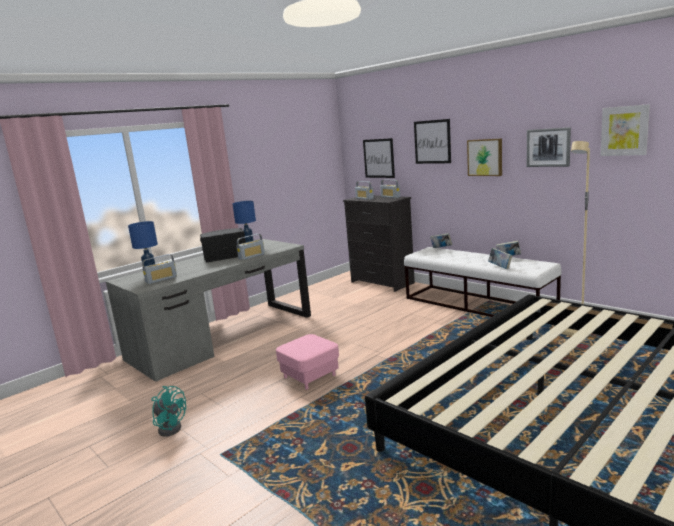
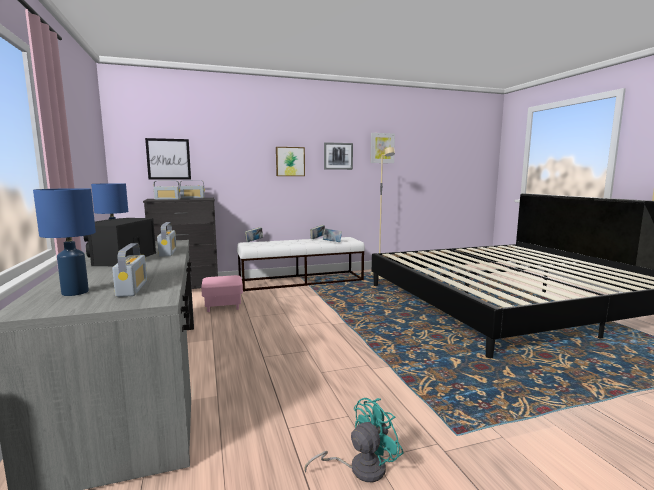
camera: 65 degrees left, 5 degrees down
(310, 376) = (334, 356): pink ottoman -> pink ottoman (223, 305)
(432, 142) = (238, 146): picture -> none

